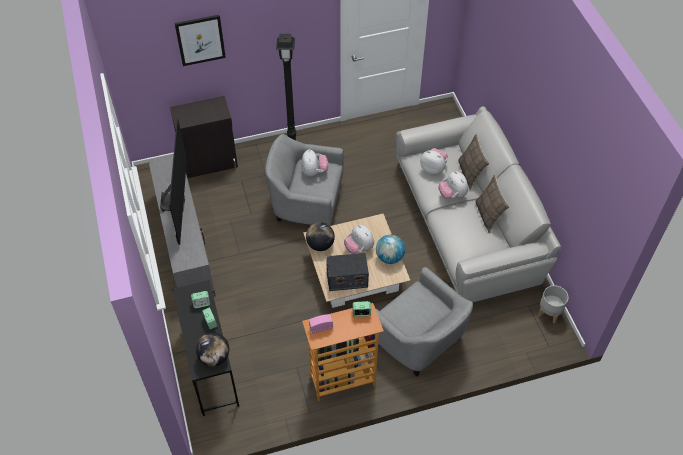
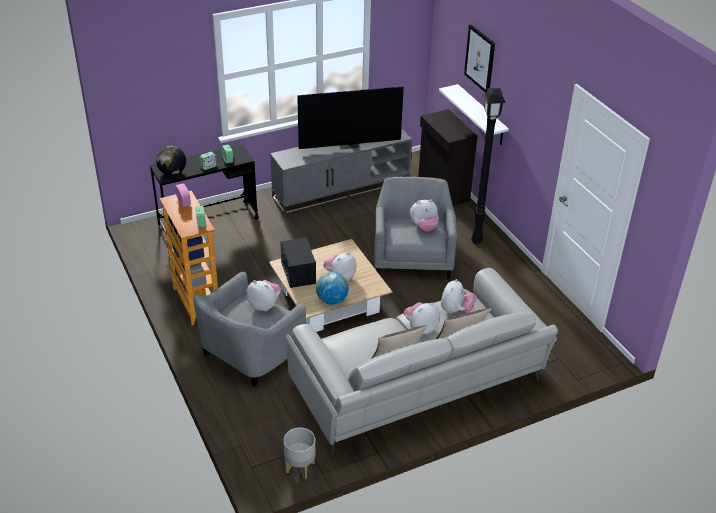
camera: 80 degrees right, 15 degrees down
(219, 79) = (481, 115): none -> white shelf
(320, 245) = (338, 251): globe -> none
(408, 302) = (264, 305): none -> plush toy

